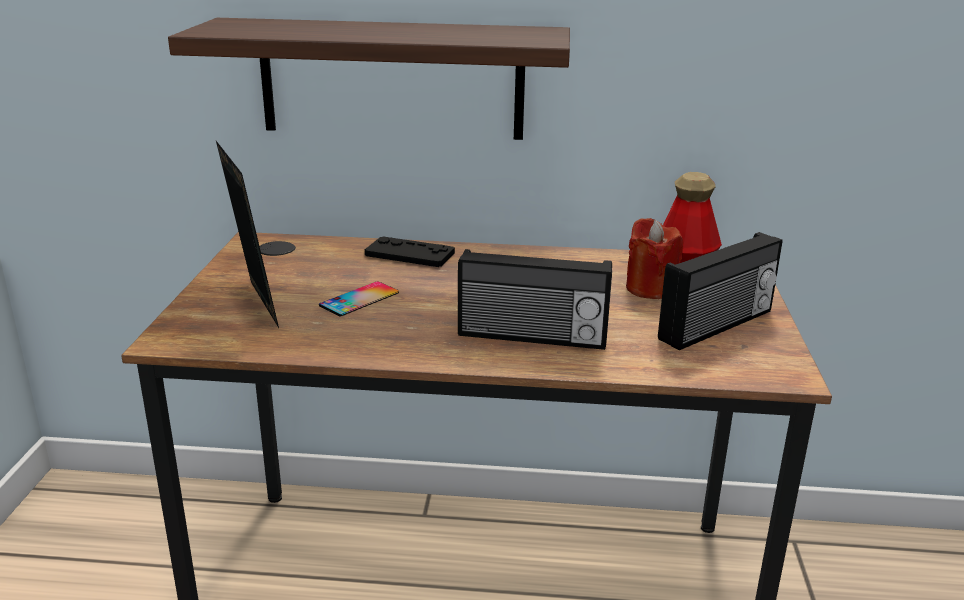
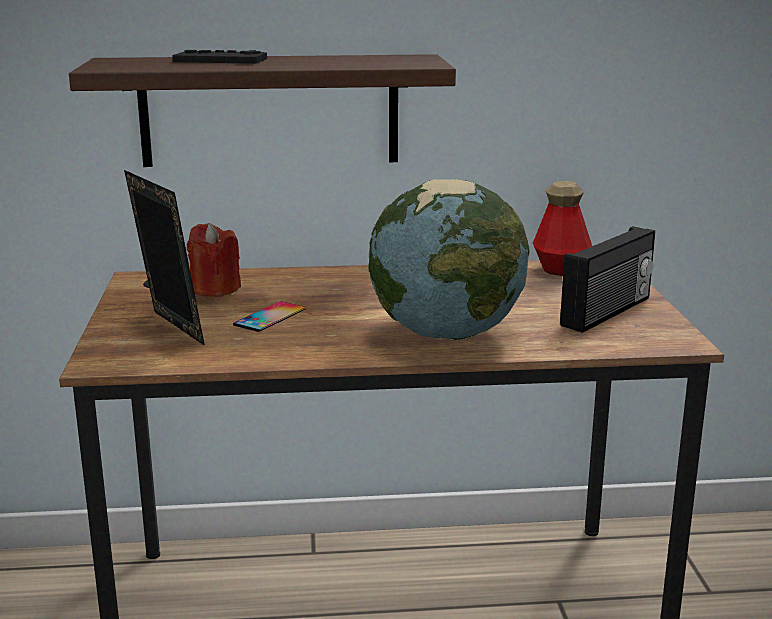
camera: 10 degrees left, 5 degrees down
(409, 254) = (298, 278): black game controller -> black game controller (220, 60)
(532, 337) = (447, 333): radio -> globe
(650, 288) = (536, 289): red candle -> red candle (215, 289)

